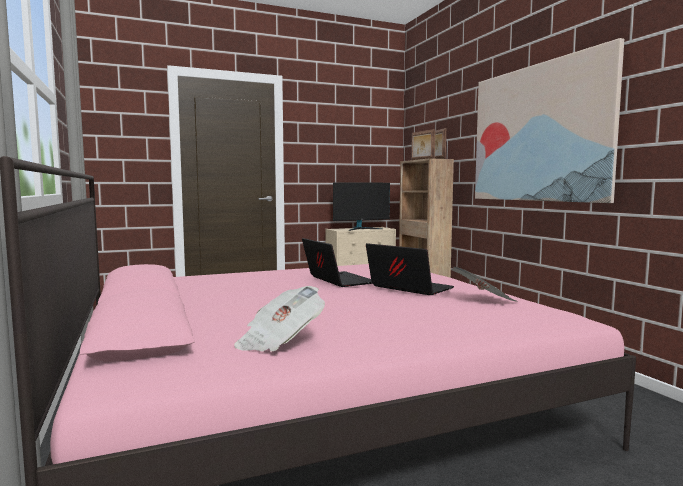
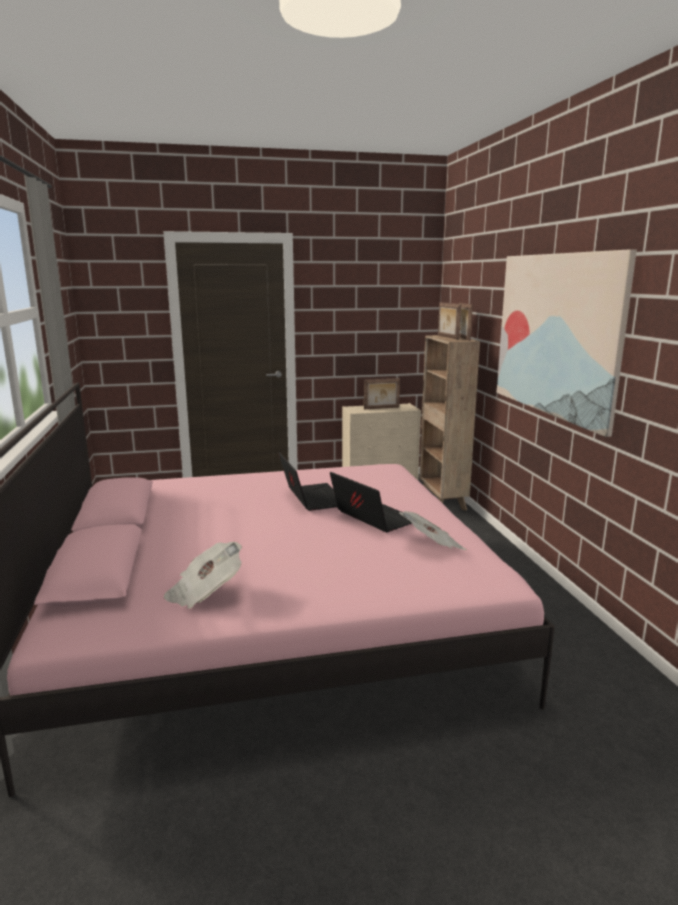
camera: 10 degrees right, 10 degrees up
(361, 229) = (381, 408): monitor -> picture frame

